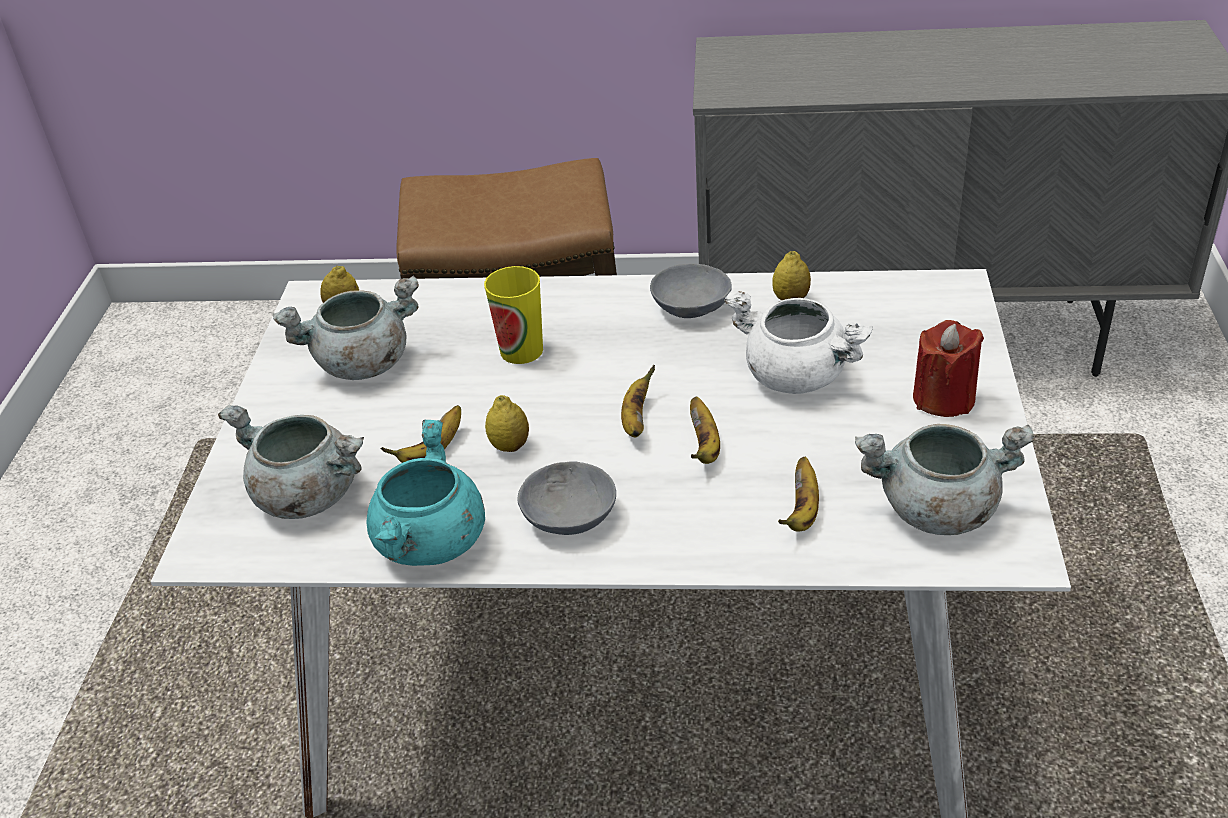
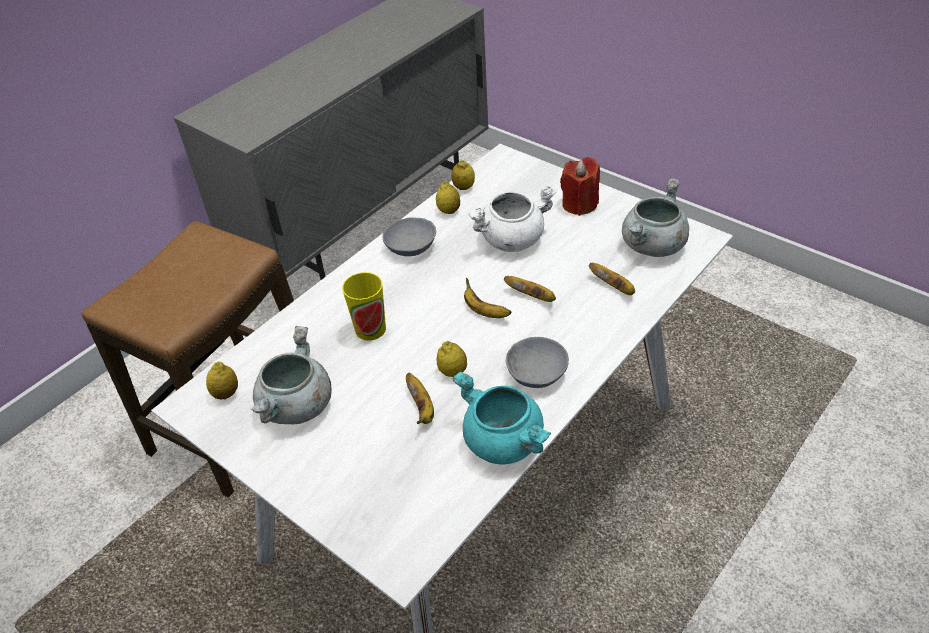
camera: 55 degrees left, 5 degrees up
(306, 496) = (401, 487): grey cooking pot -> none
(852, 287) = (463, 187): none -> lemon

